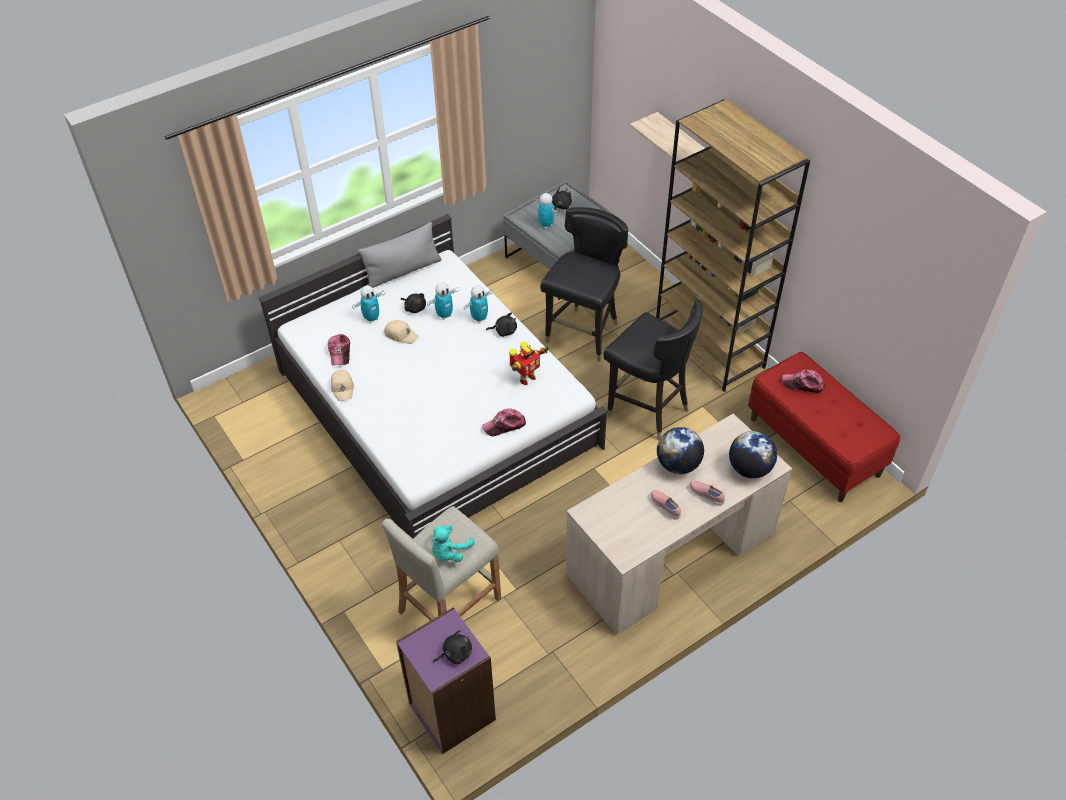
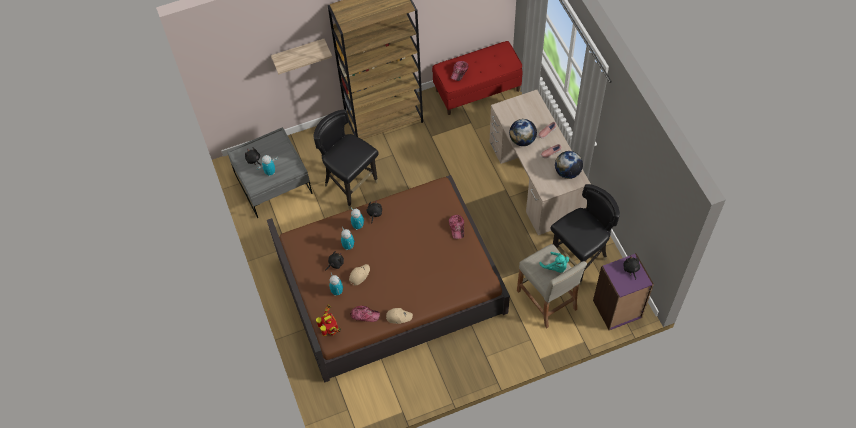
camera: 75 degrees left, 10 degrees up
(403, 271) = (295, 266): grey pillow -> none
(436, 408) = (390, 284): white bed -> brown bed
(526, 378) = (421, 209): toy robot -> toy robot (330, 331)
(647, 410) = (426, 165): black chair -> black chair (579, 260)
(749, 469) = (533, 108): globe -> globe (567, 172)

